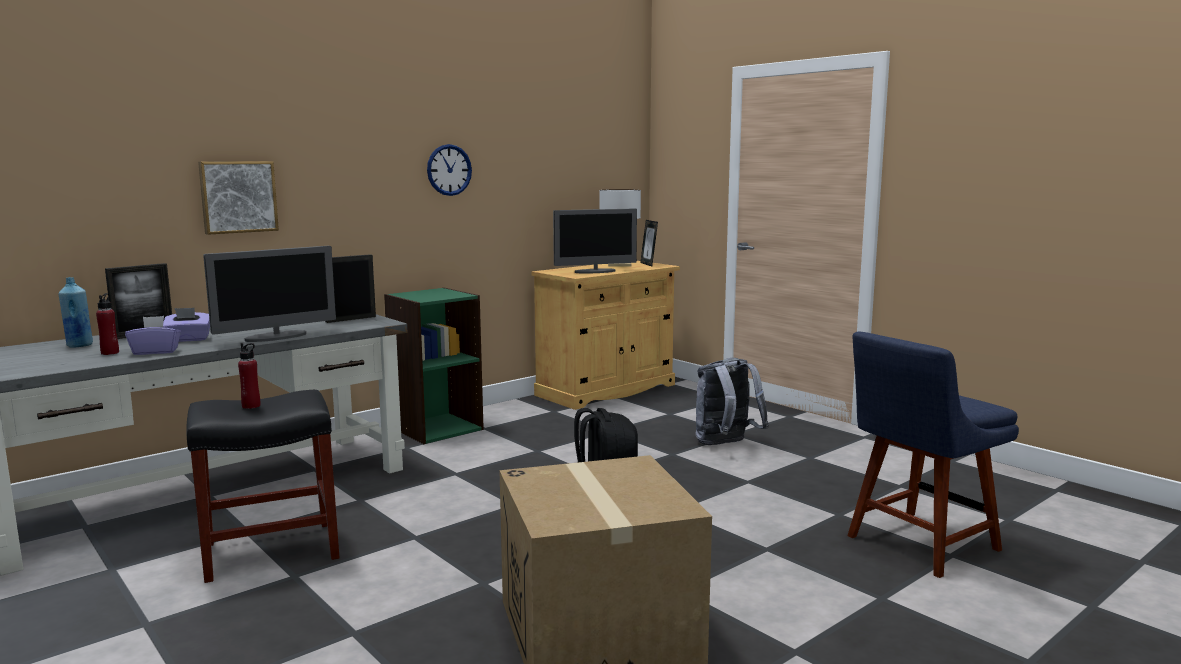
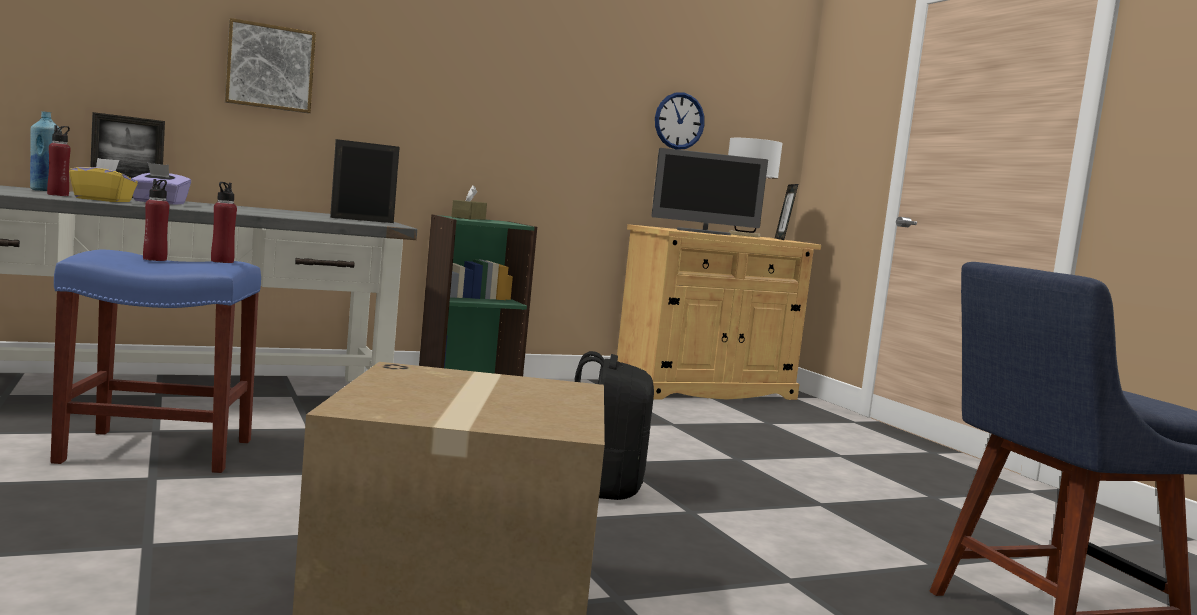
camera: 15 degrees right, 5 degrees down
(155, 351) = (103, 200): purple tissue box -> yellow tissue box
(268, 551) = (154, 451): black stool -> blue stool
(276, 337) = (251, 213): monitor -> none
(305, 397) = (222, 261): none -> red bottle
(418, 294) = (468, 218): none -> brown tissue box
(449, 170) = (535, 81): wall clock -> wall clock (679, 121)
(726, 445) = (819, 463): grey backpack -> none

